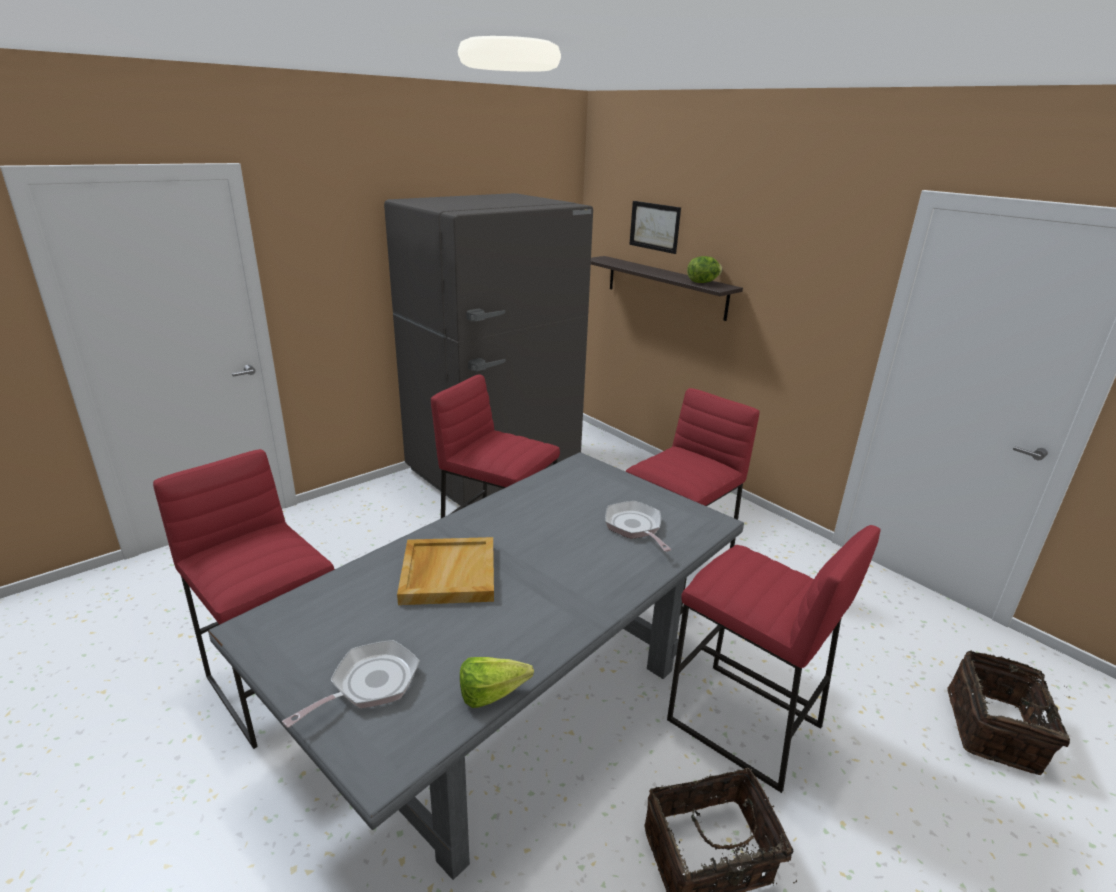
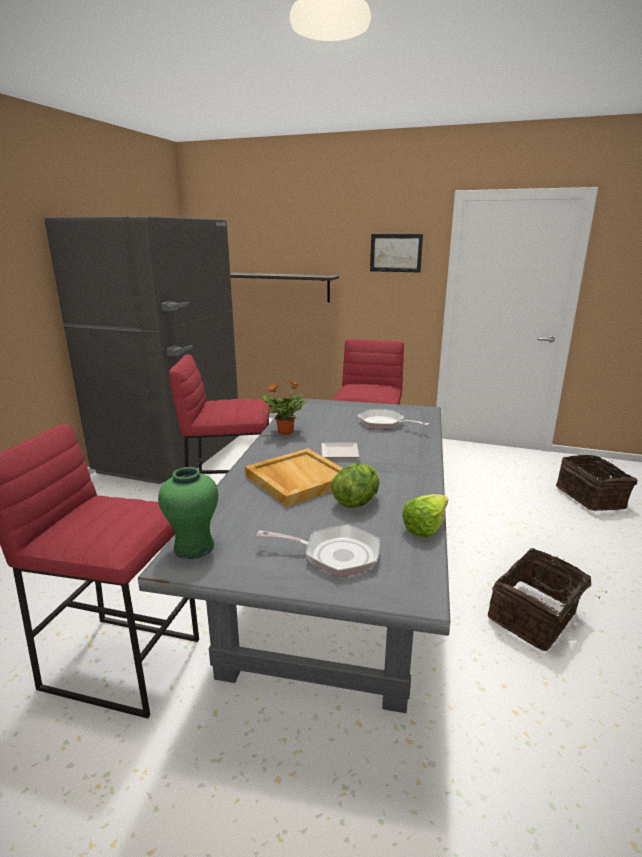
camera: 30 degrees left, 5 degrees down
(275, 617) = (193, 547): none -> green vase
(369, 684) = (335, 555): frying pan -> frying pan turned 90 degrees clockwise
(512, 502) = (285, 432): none -> potted plant
(530, 553) = (338, 453): none -> plate
(654, 226) = (257, 242): picture -> picture (396, 253)
(702, 282) = (310, 275): lettuce -> lettuce (356, 502)
(743, 724) = (481, 542): red stool -> none

